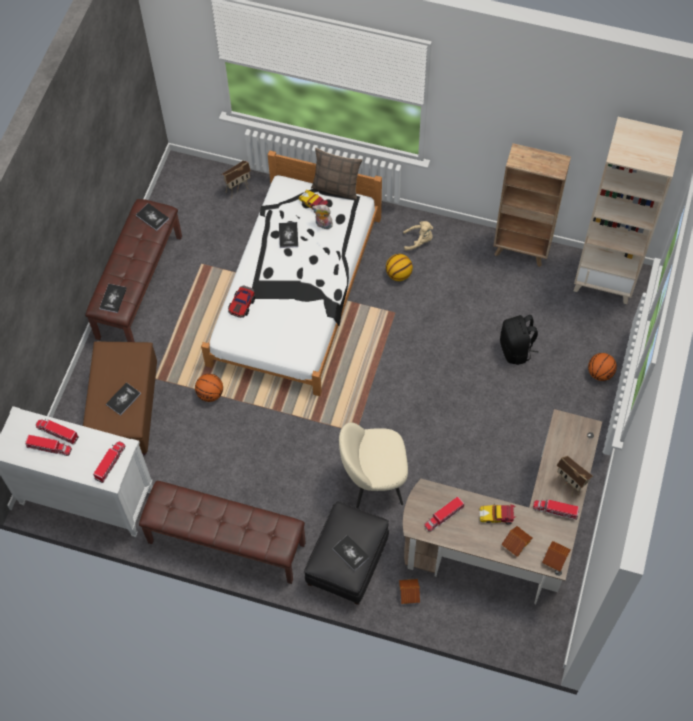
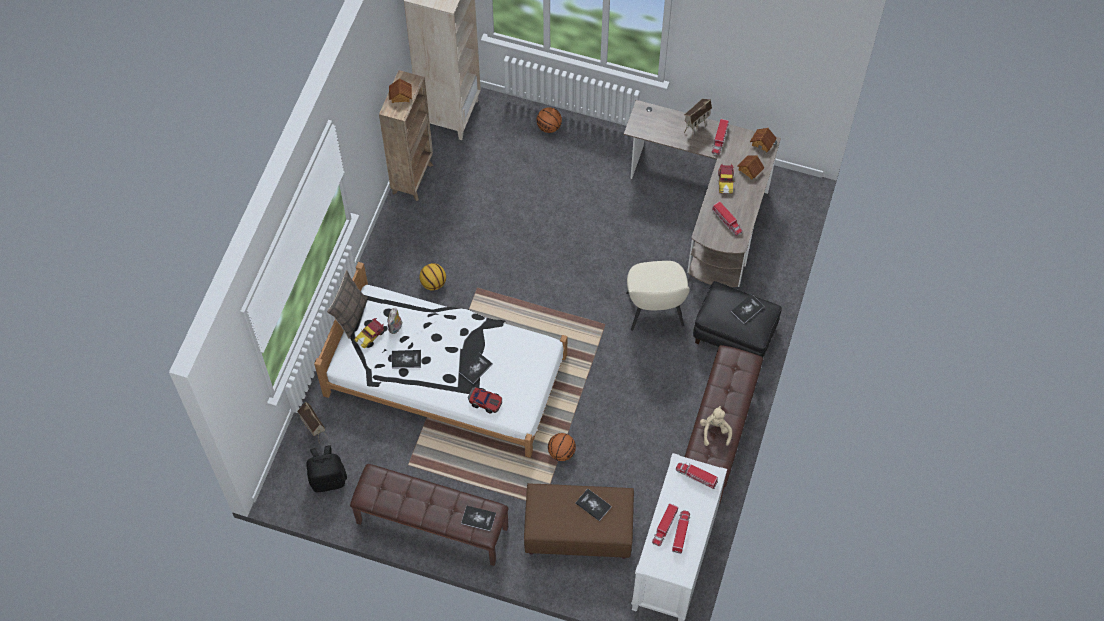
camera: 90 degrees left, 0 degrees up
(152, 217) = (379, 484): book -> book (476, 368)
(408, 593) = (761, 286): toy house -> toy house (400, 96)
(419, 241) = (395, 264): beige plush toy -> beige plush toy (715, 431)
(516, 350) = (522, 190): black backpack -> black backpack (328, 479)

